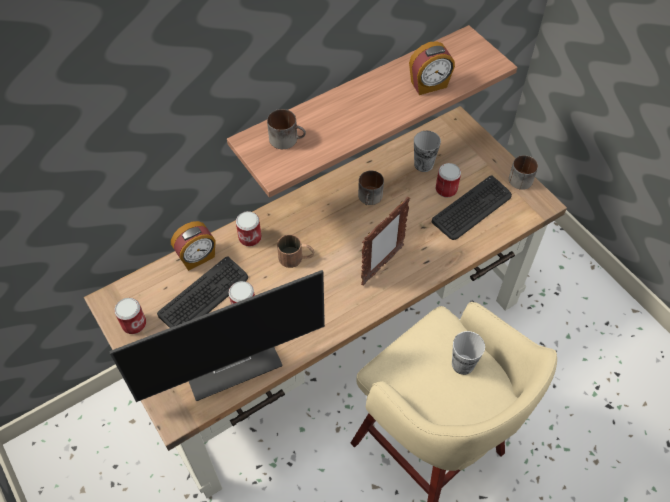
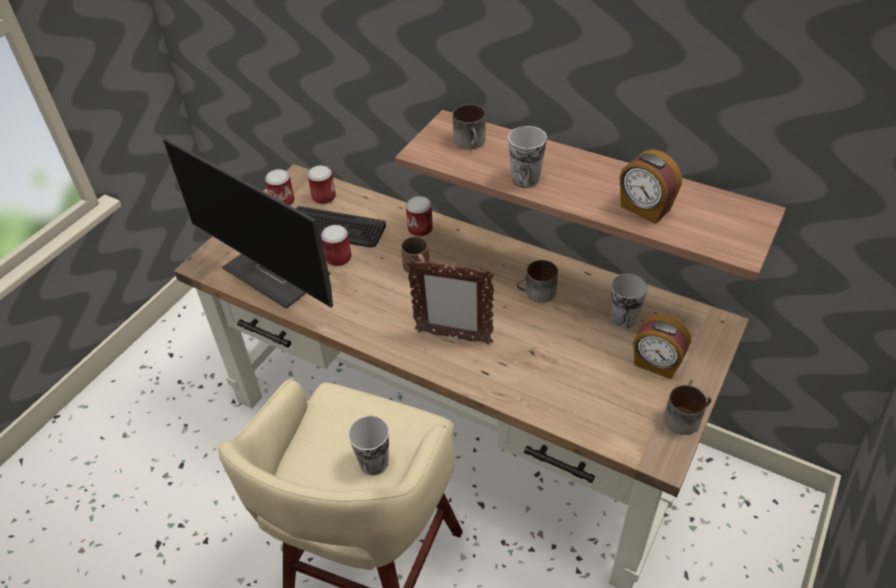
camera: 65 degrees right, 10 degrees down
(197, 257) = (374, 206): alarm clock -> alarm clock (656, 364)
(355, 128) = (525, 179): none -> cup
(446, 189) = (603, 352): can -> can (324, 197)
(472, 208) = (594, 387): keyboard -> none

